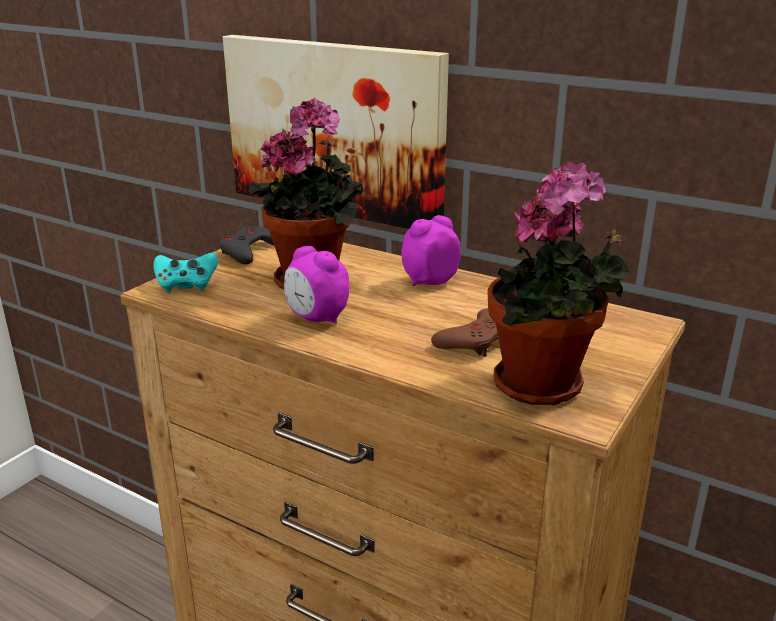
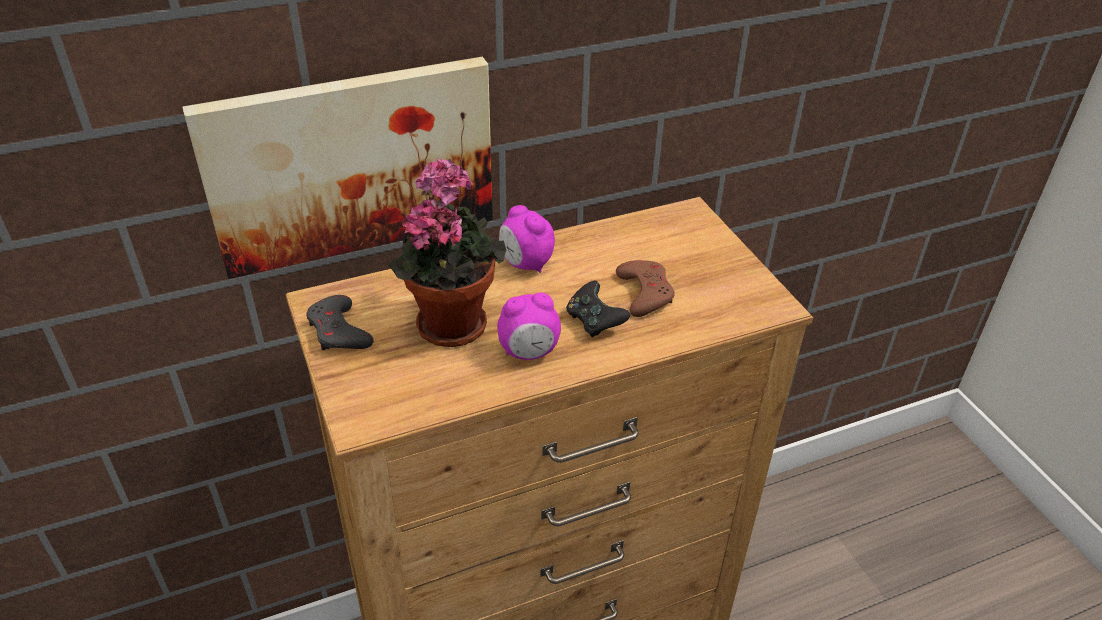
camera: 55 degrees left, 15 degrees up
(186, 285) = (373, 402): turquoise game controller -> none
(398, 331) = (594, 321): none -> black game controller
(429, 281) = (525, 264): alarm clock -> alarm clock turned 45 degrees counterclockwise
(544, 388) = (732, 300): potted plant -> none

